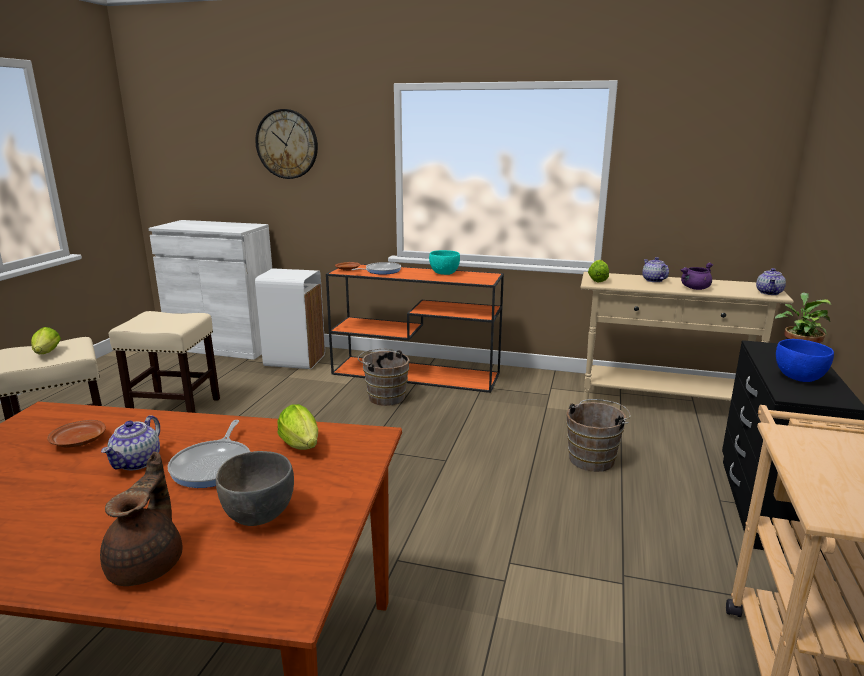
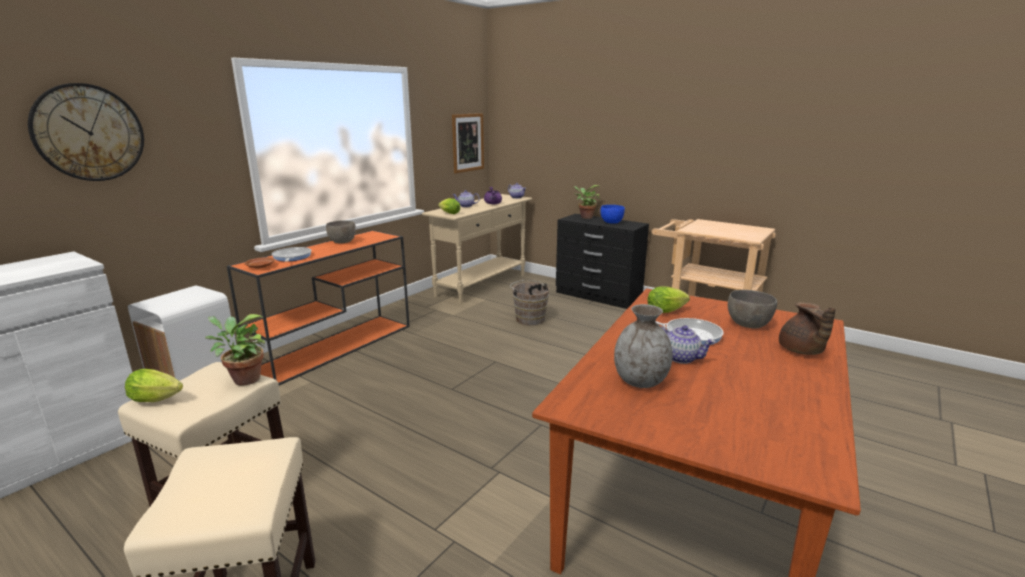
camera: 70 degrees left, 0 degrees up
(46, 354) = (230, 479): lettuce -> lettuce (159, 399)
(78, 442) = (640, 381): brown plate -> grey vase
(148, 564) = (801, 351): brown teapot -> brown teapot turned 120 degrees counterclockwise
(176, 325) = (243, 379): none -> potted plant
(384, 396) = (364, 367): brown bucket -> none
(444, 273) = (342, 242): turquoise bowl -> grey bowl
(733, 191) = (467, 142): none -> picture

